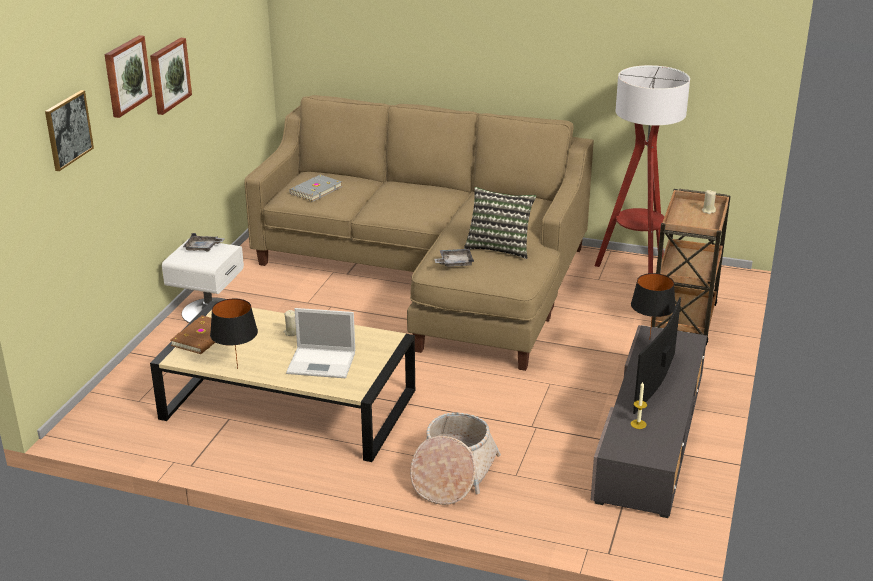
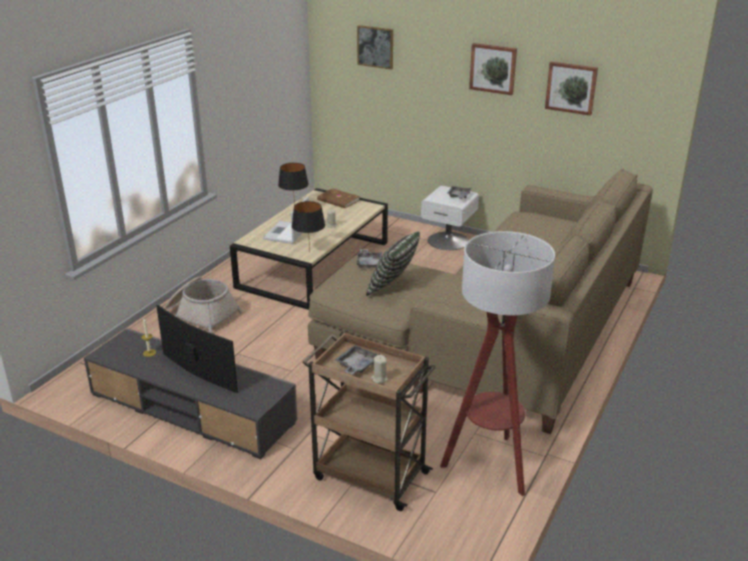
camera: 100 degrees right, 0 degrees up
(126, 75) = (442, 43): picture -> picture (571, 87)
(315, 190) = (535, 223): grey book -> none
(649, 340) = (265, 384): black table lamp -> black table lamp (309, 252)
(697, 221) = (356, 365): none -> grey tray

